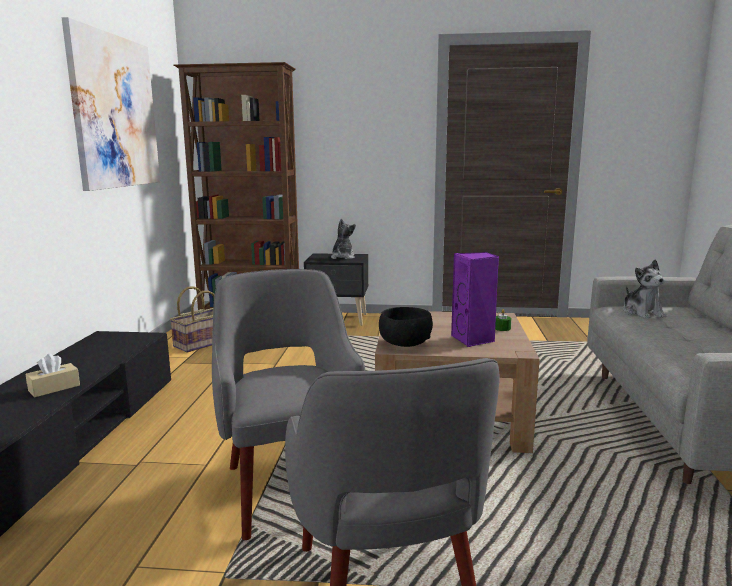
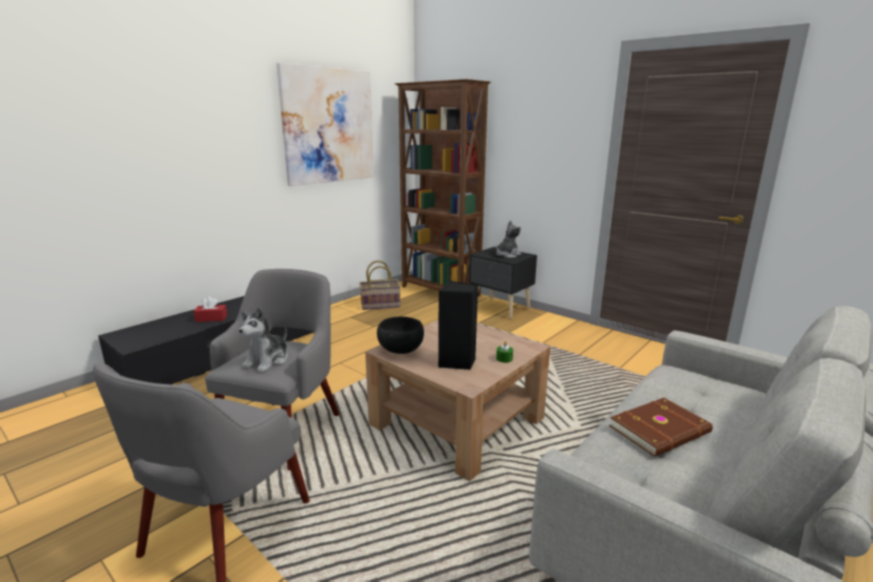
camera: 35 degrees right, 5 degrees up
(54, 388) = (211, 318): beige tissue box -> red tissue box
(473, 340) = (457, 362): purple speaker -> black speaker
(642, 313) = (691, 385): plush toy -> plush toy (267, 361)
(683, 340) = (661, 430): none -> brown book

